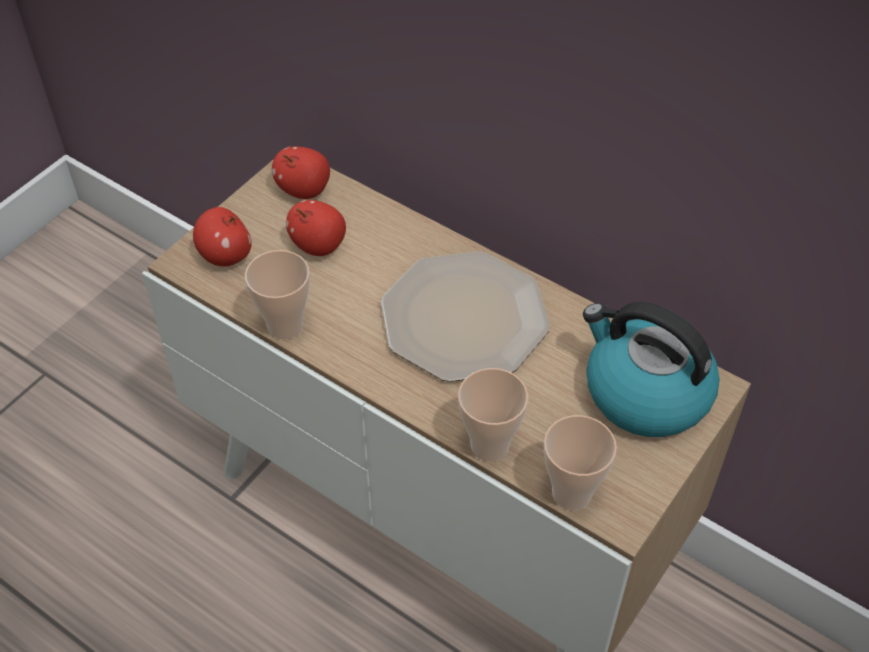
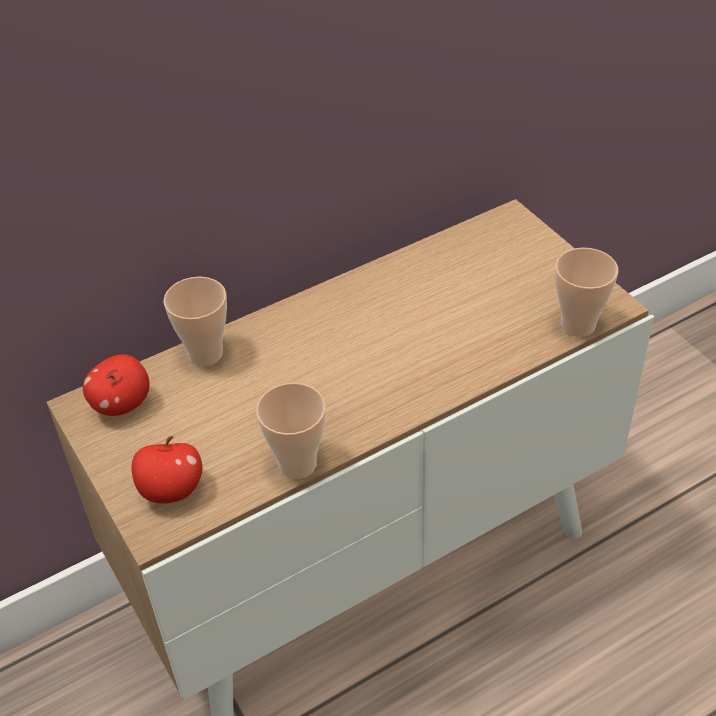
camera: 65 degrees left, 5 degrees down
(318, 245) = (207, 412): apple -> none
(464, 319) = (363, 335): plate -> none
(489, 445) = (509, 359): cup -> cup (205, 354)
(644, 393) = (498, 254): kettle -> none

